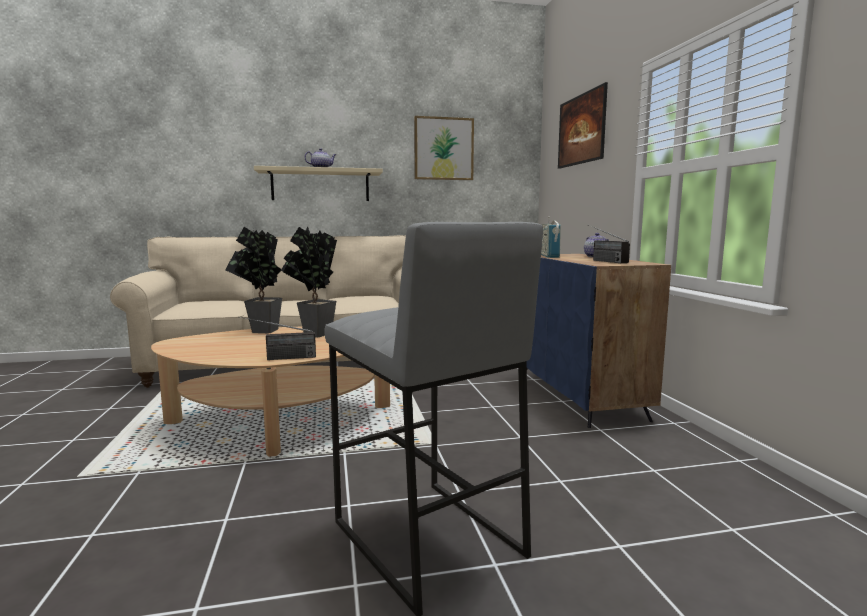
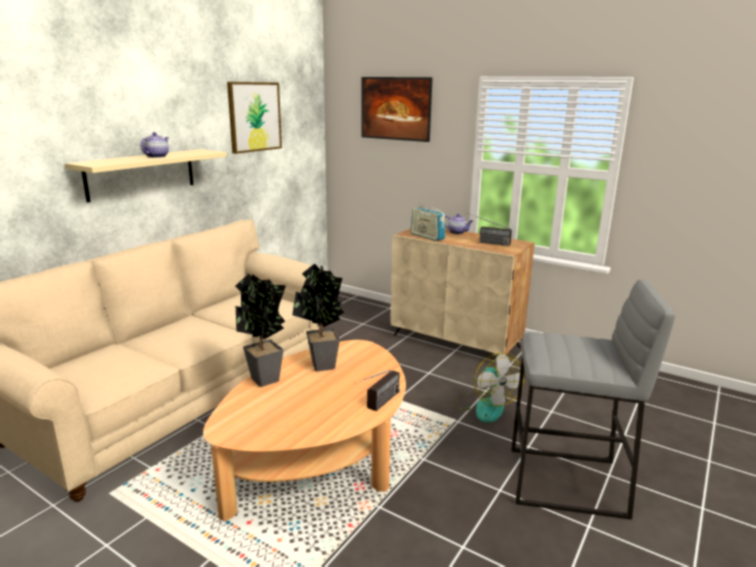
camera: 45 degrees left, 10 degrees up
(489, 446) = (484, 406): none -> fan
(579, 395) = (456, 341): blue cabinet -> beige cabinet

